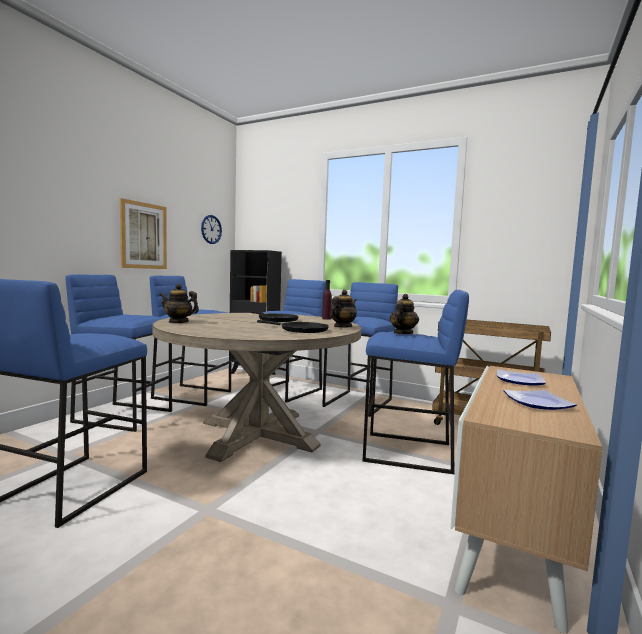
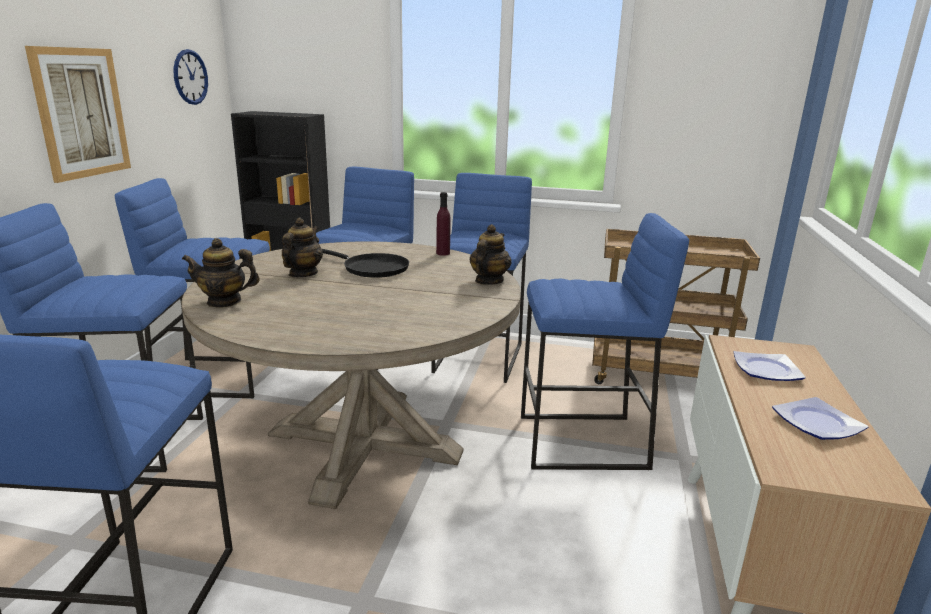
camera: 15 degrees left, 15 degrees up
(301, 330) = (439, 302): black frying pan -> none
(402, 333) = (582, 288): teapot -> teapot (302, 274)

